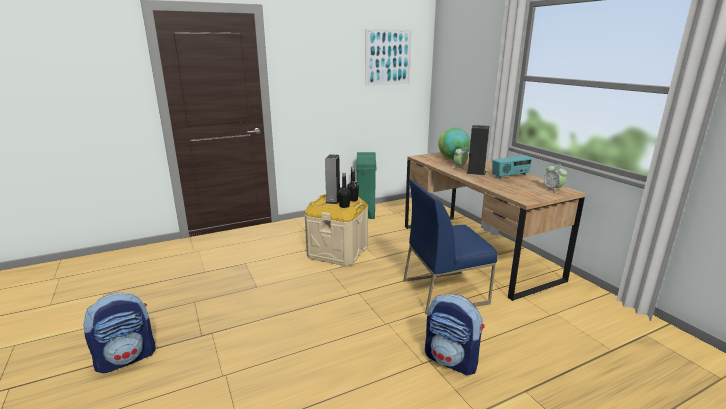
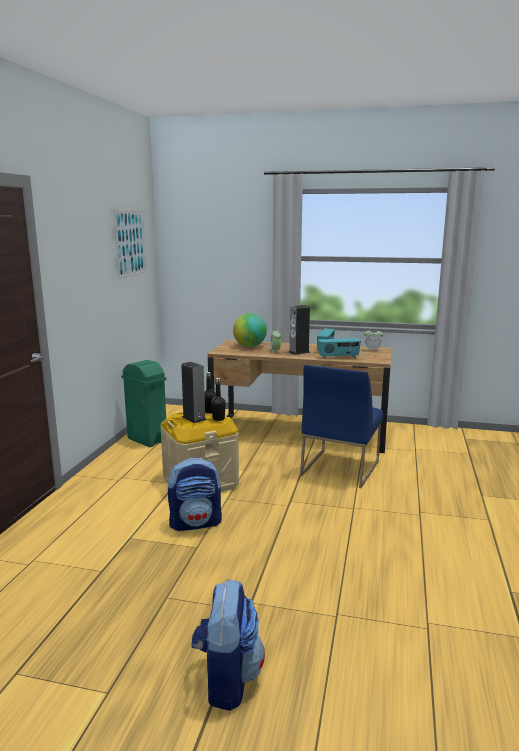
camera: 50 degrees left, 5 degrees down
(451, 360) = (428, 503): backpack -> backpack (196, 523)
(495, 186) = (338, 357): none -> radio

